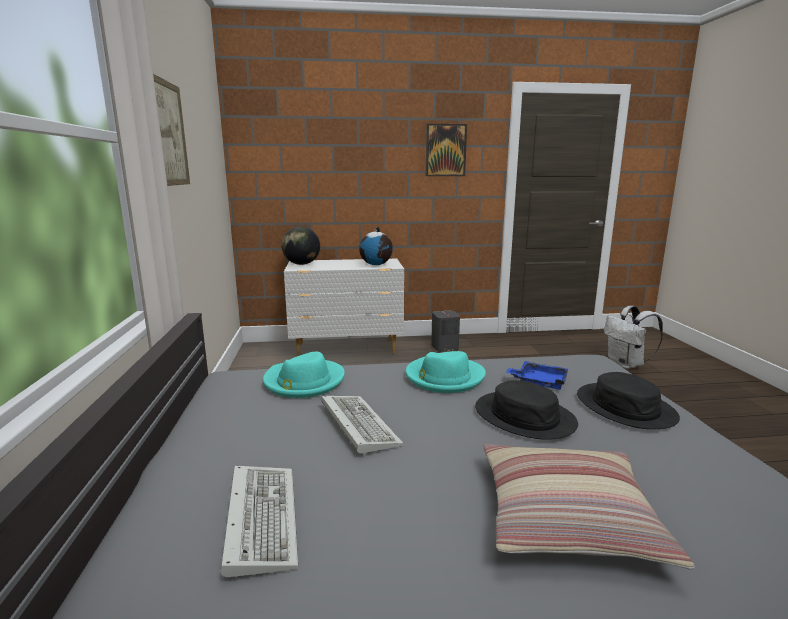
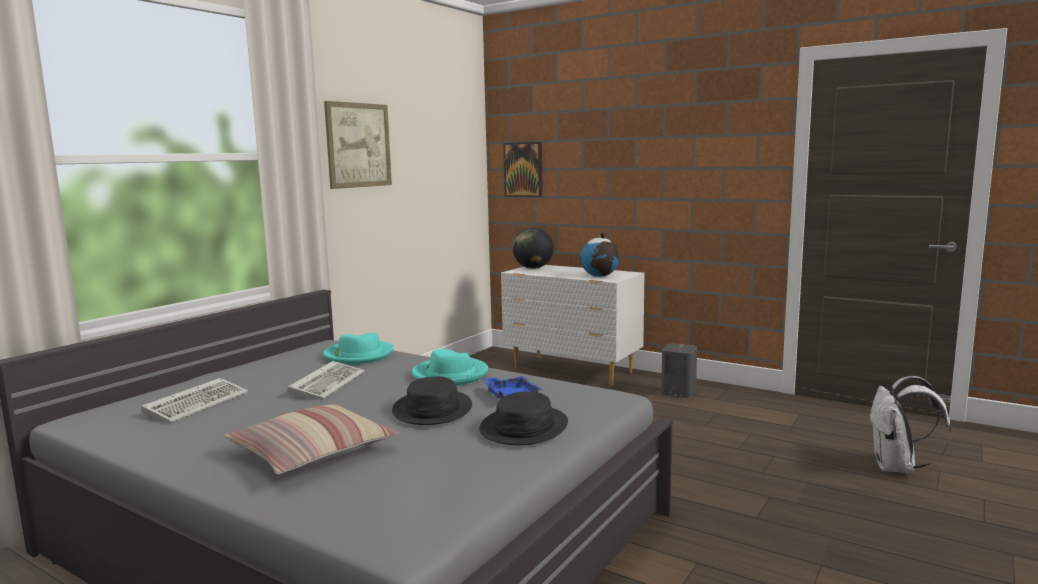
camera: 40 degrees right, 5 degrees down
(445, 150) = (707, 141): picture -> picture (523, 169)

